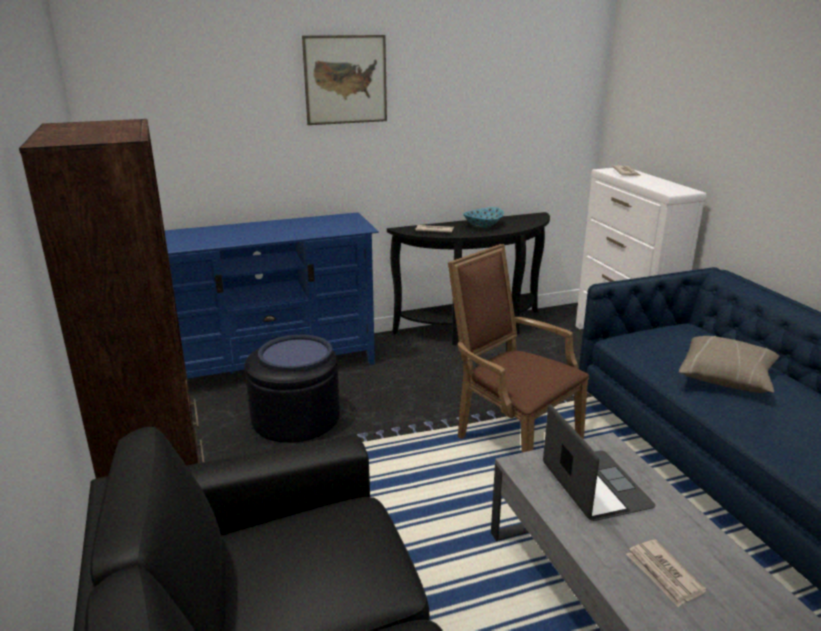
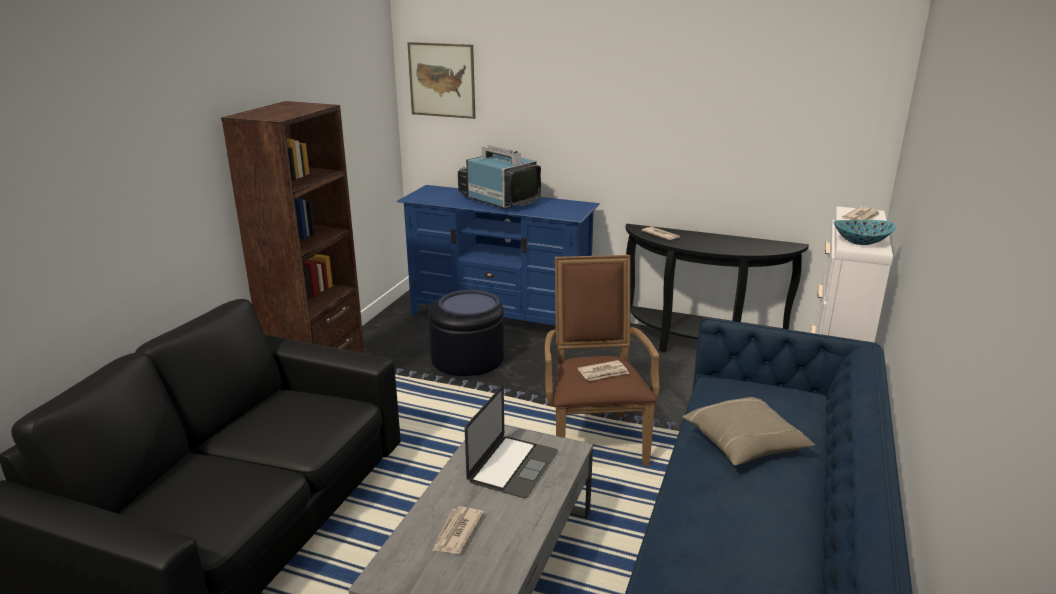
camera: 40 degrees right, 0 degrees up
(257, 230) = (498, 200): none -> television
(345, 80) = (599, 82): picture -> picture (442, 80)
(483, 226) = (714, 241): bowl -> bowl (861, 242)
(533, 367) = (603, 373): none -> newspaper

